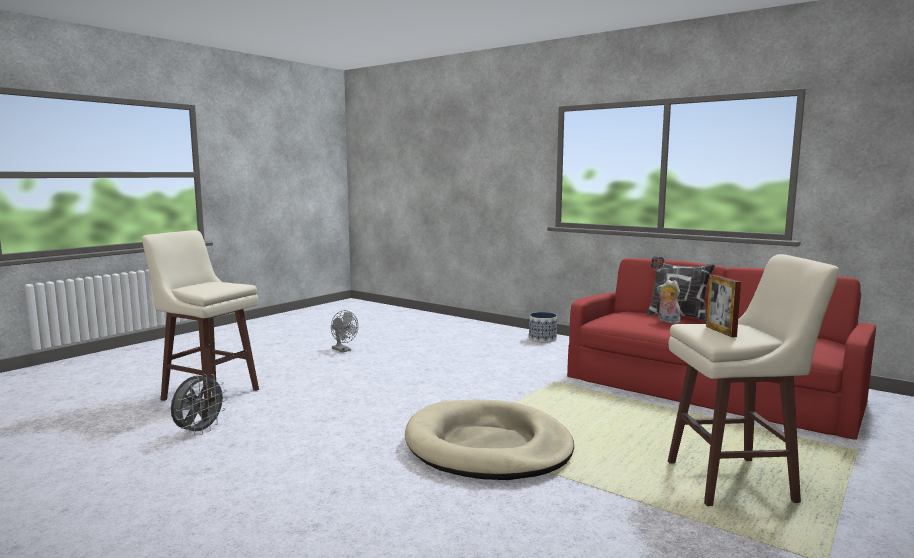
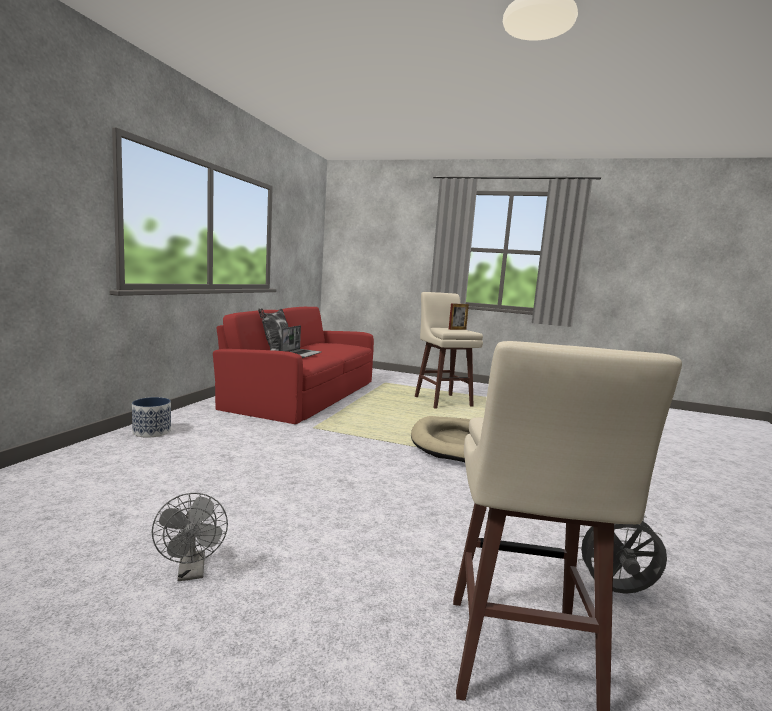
camera: 110 degrees left, 0 degrees up
(343, 350) = (192, 572): grey fan -> grey fan turned 135 degrees clockwise
(667, 321) = (301, 354): plush toy -> laptop

